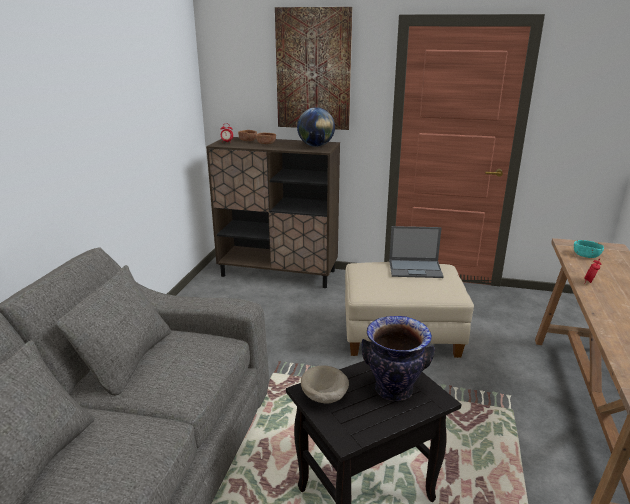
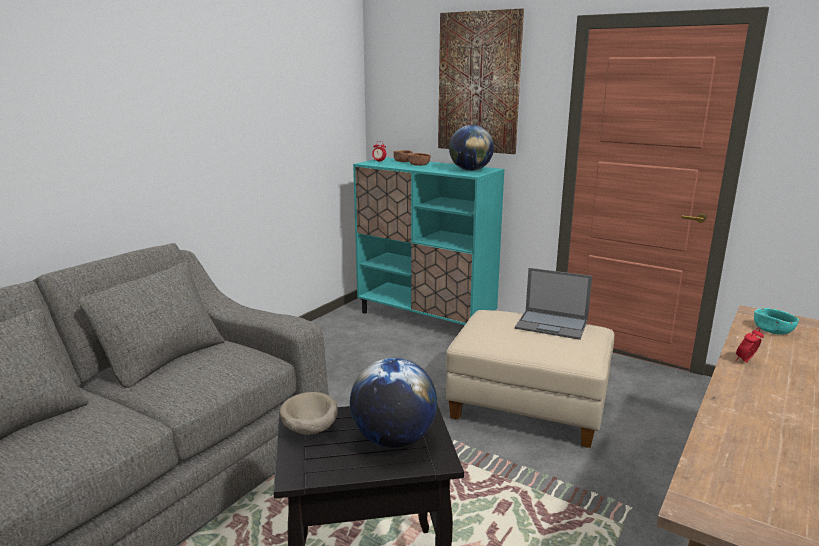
camera: 20 degrees right, 5 degrees down
(278, 273) = (426, 319): brown cabinet -> turquoise cabinet
(394, 390) = (394, 439): vase -> globe

